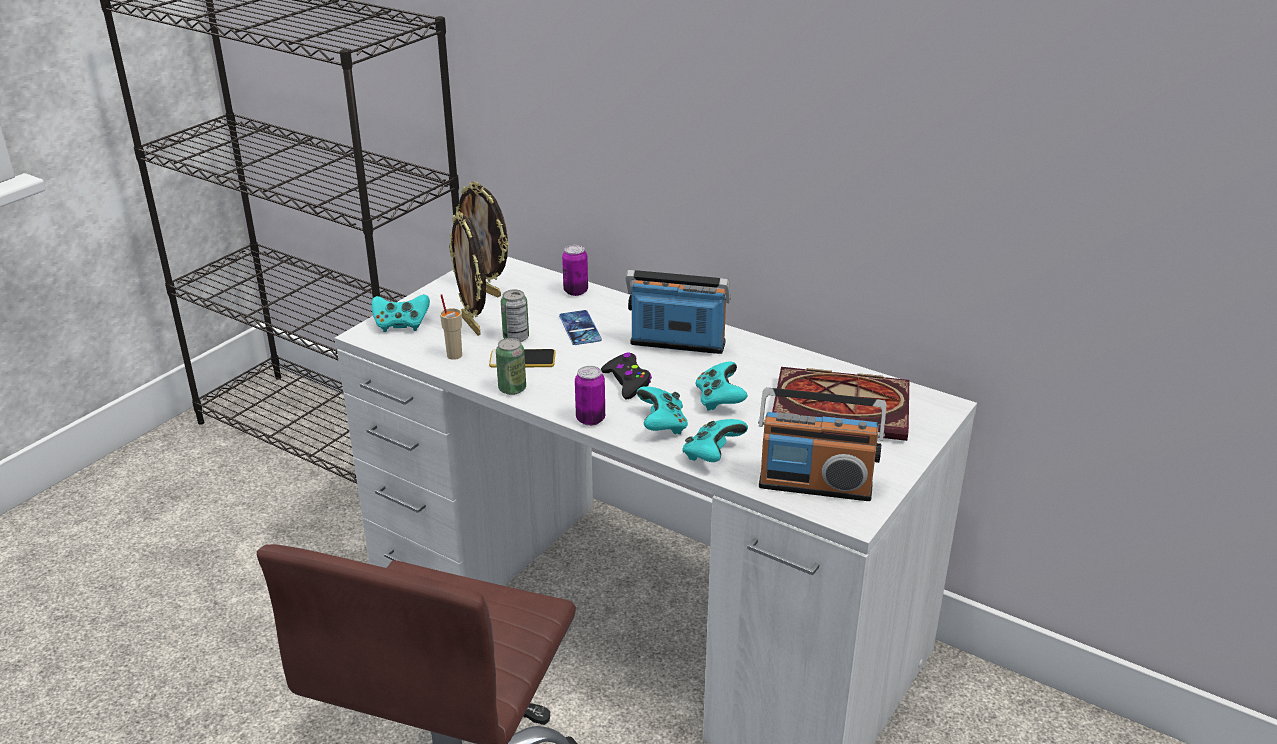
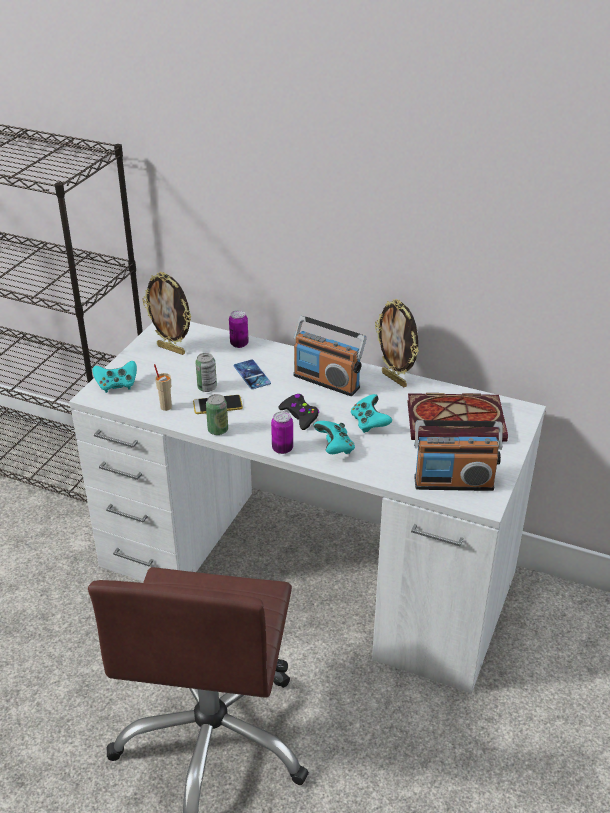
camera: 10 degrees left, 5 degrees up
(473, 325) = (171, 380): picture frame -> picture frame (395, 379)
(677, 344) = (327, 381): radio -> radio turned 150 degrees counterclockwise
(712, 454) = (376, 467): turquoise game controller -> none

